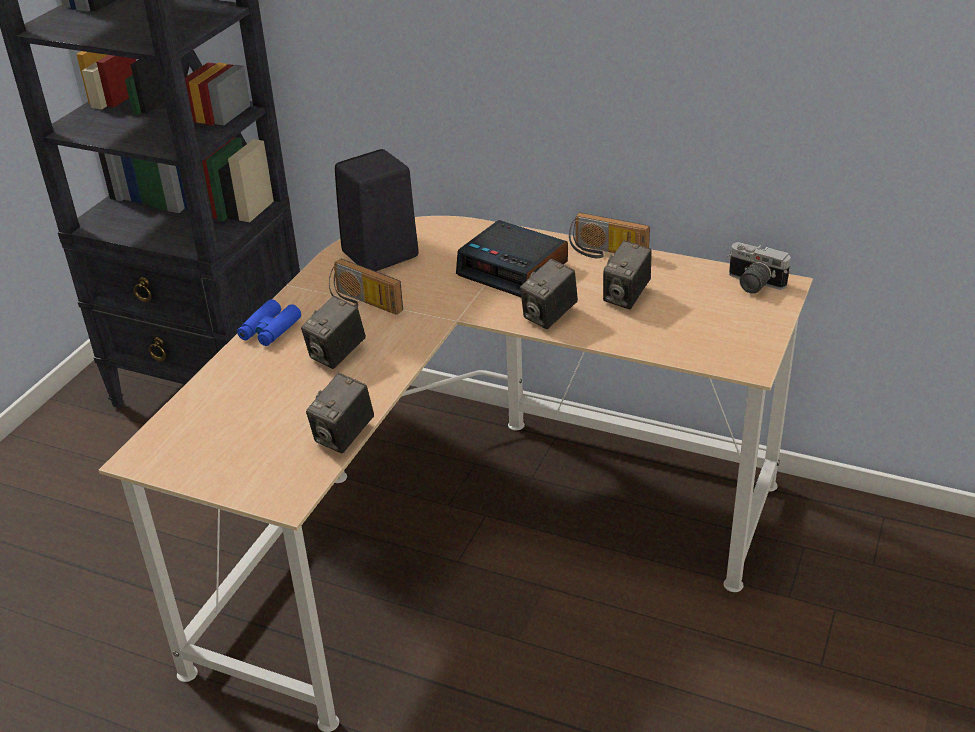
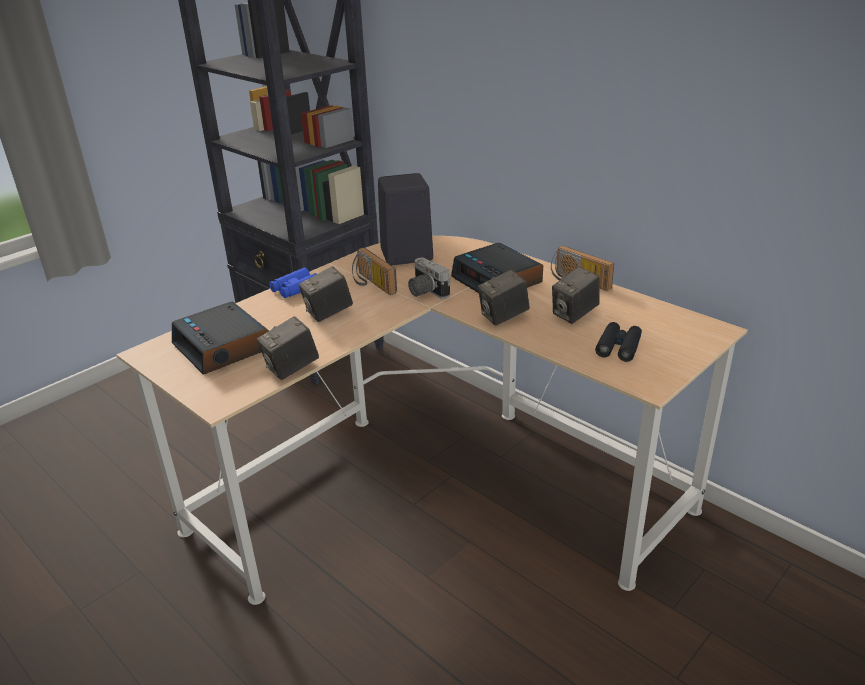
camera: 20 degrees right, 5 degrees down
(236, 428) = (223, 347): none -> alarm clock
(694, 327) = (618, 347): none -> black binoculars
(752, 284) = (689, 325): camera -> camera (425, 292)

